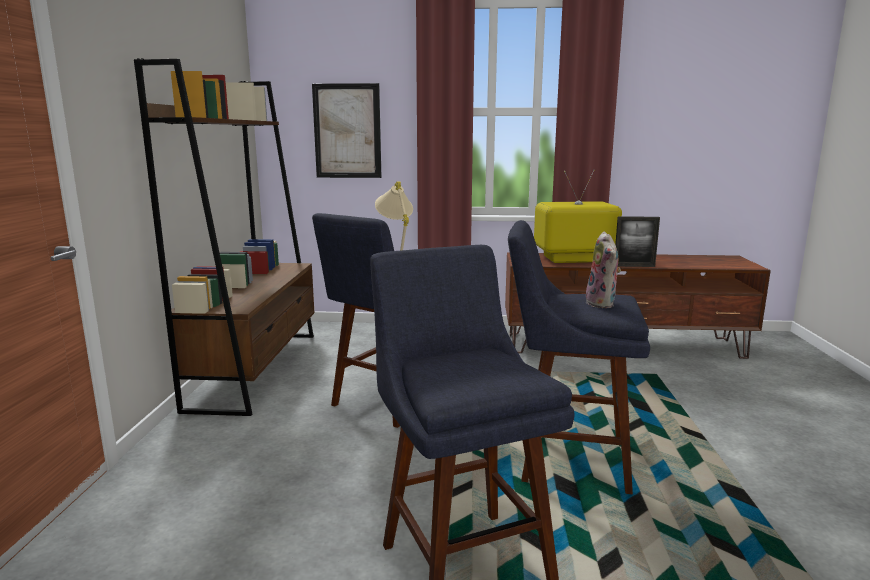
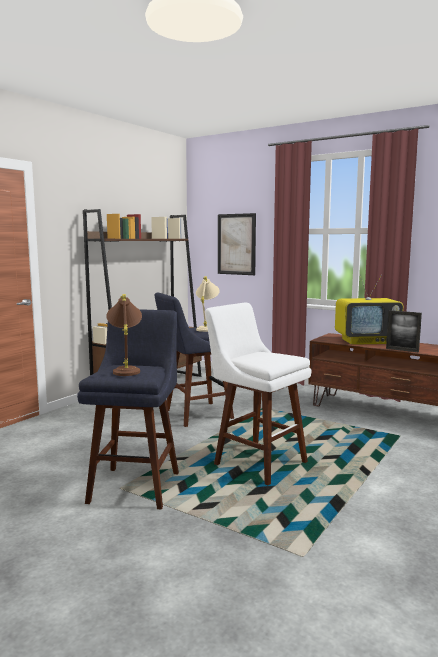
camera: 30 degrees right, 5 degrees down
(471, 368) = (126, 370): none -> brown table lamp
(565, 459) = (256, 461): blue stool -> white stool
(574, 259) = (366, 341): television -> television turned 150 degrees clockwise
(603, 303) = (269, 358): plush toy -> none

